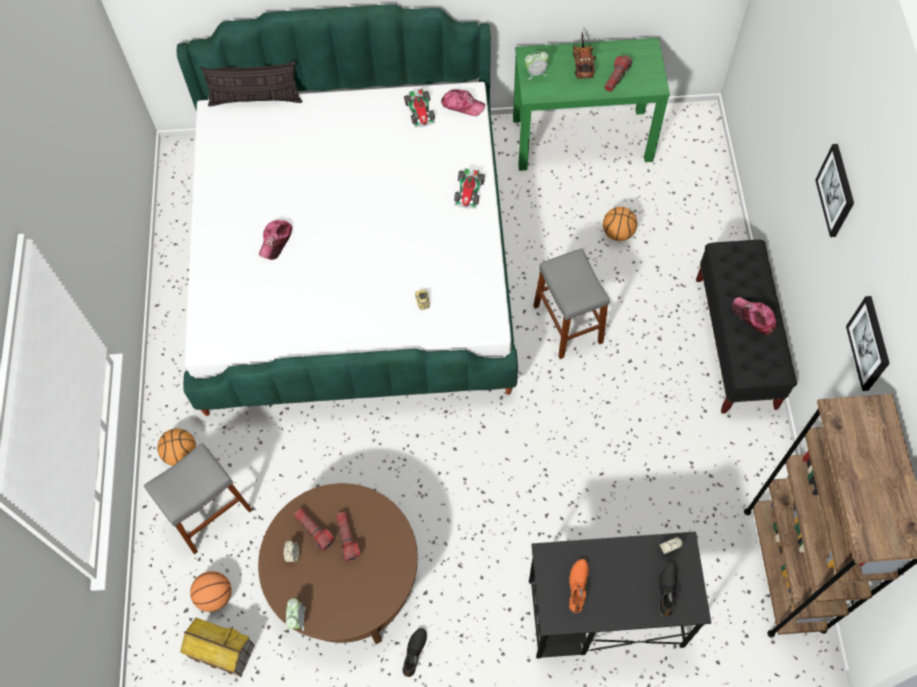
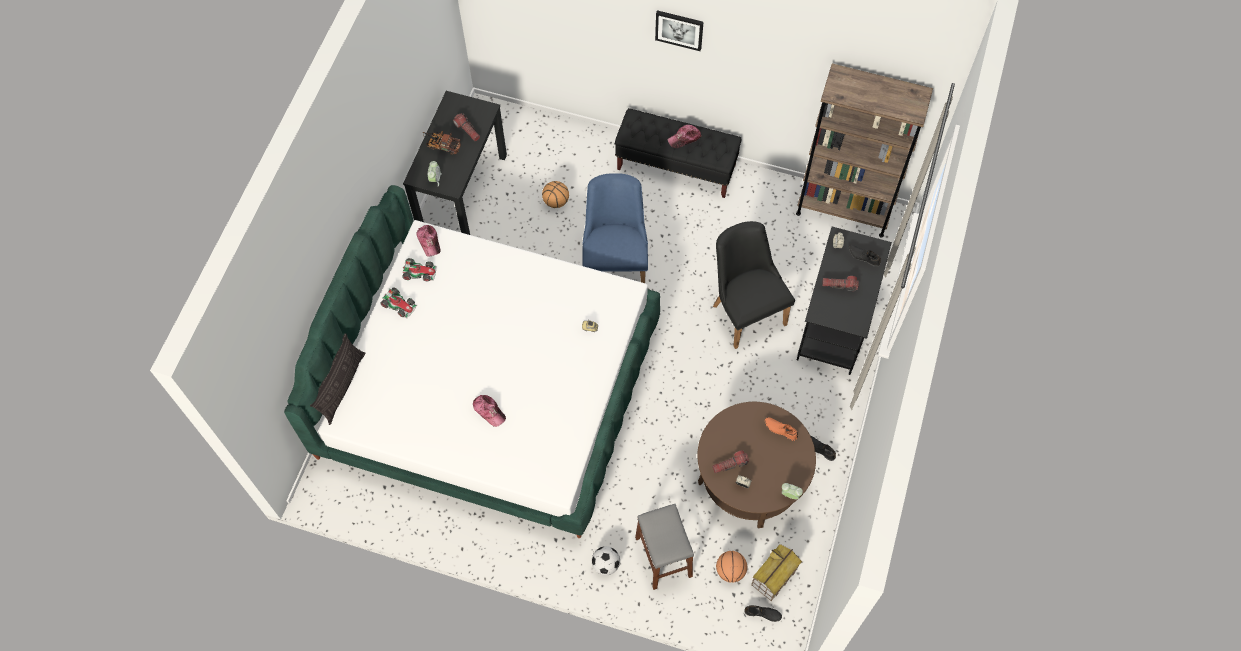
camera: 70 degrees left, 0 degrees up
(171, 653) = (762, 614): none -> black shoe
(181, 454) = (606, 564): basketball -> football
(347, 538) = (744, 444): flashlight -> flashlight (839, 285)
(462, 105) = (429, 241): cap -> cap turned 120 degrees clockwise
(469, 191) = (510, 265): toy car -> toy car (399, 304)
(568, 324) = (615, 262): grey stool -> blue chair
(572, 493) = (745, 309): none -> black chair
(578, 586) = (843, 304): orange shoe -> orange shoe (780, 429)
(582, 139) = (462, 191): green console table -> black console table
(869, 343) = (785, 63): picture -> none

